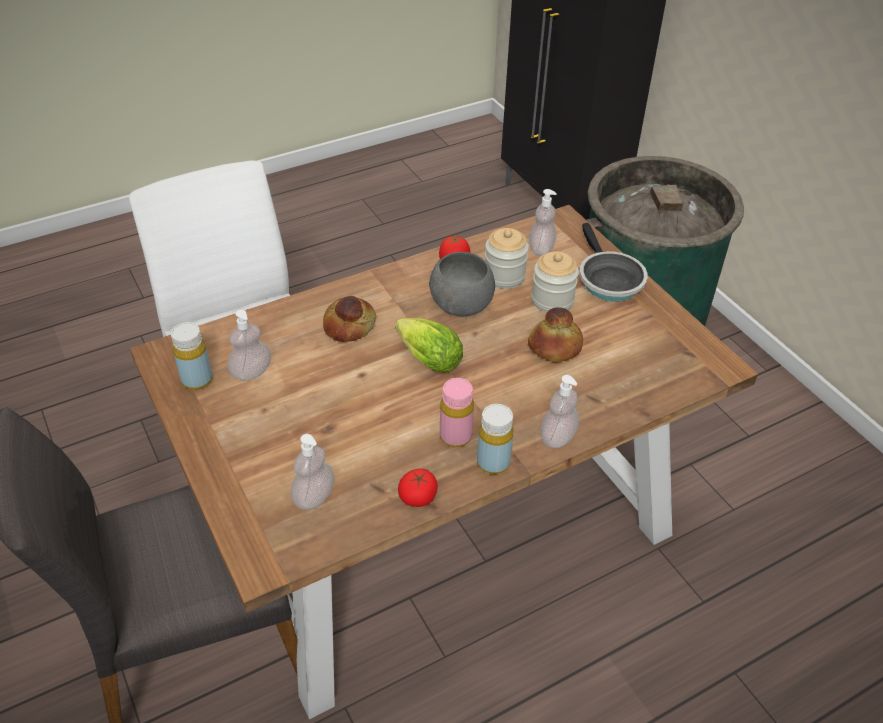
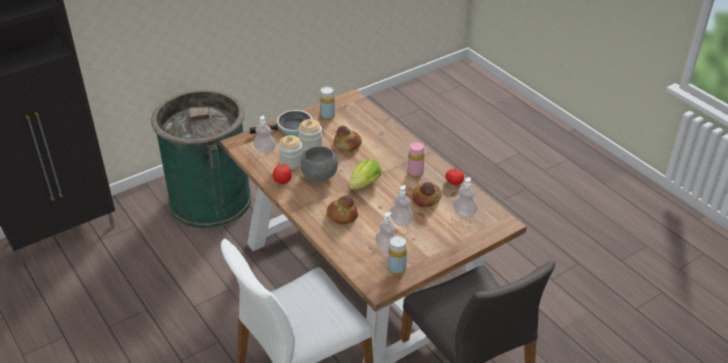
camera: 95 degrees left, 5 degrees down
(371, 443) = (426, 199): none -> bread
(493, 463) = (428, 161): yellow bottle -> yellow bottle (327, 116)
(557, 438) = (408, 143): soap dispenser -> soap dispenser (401, 221)

